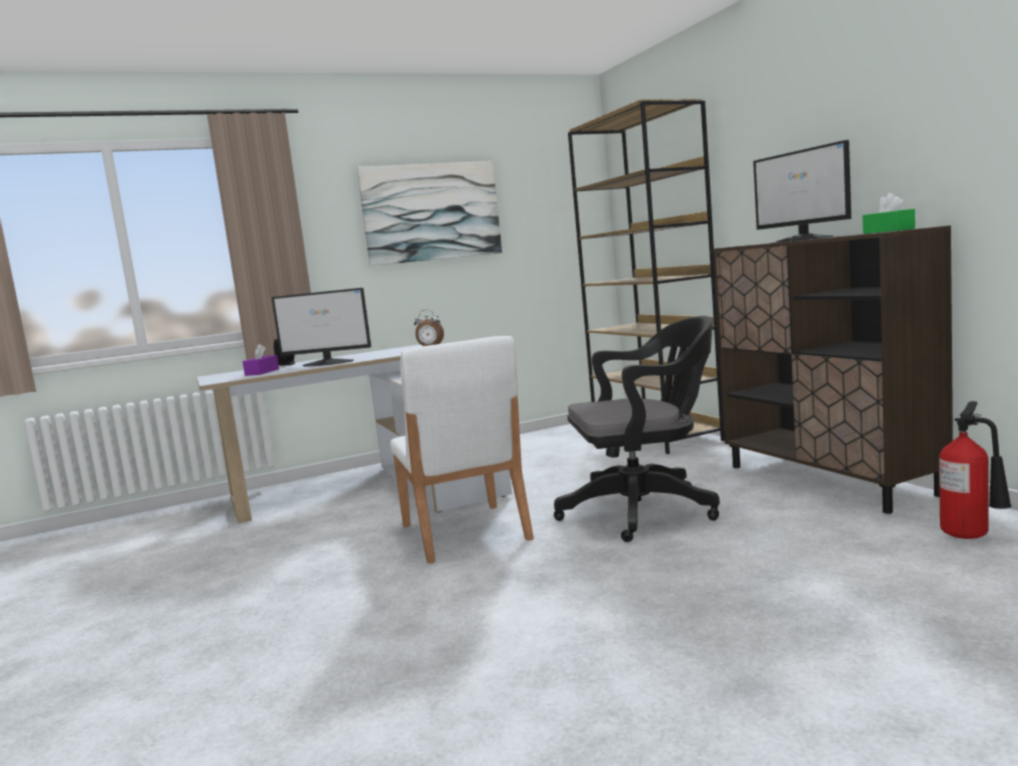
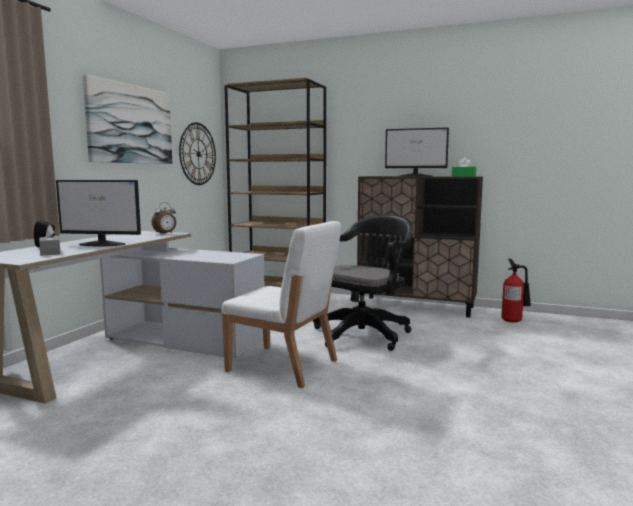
camera: 45 degrees left, 0 degrees up
(262, 372) = (50, 252): purple tissue box -> grey tissue box
(329, 363) = (102, 244): monitor -> monitor turned 45 degrees clockwise
(556, 232) = (198, 154): none -> wall clock

